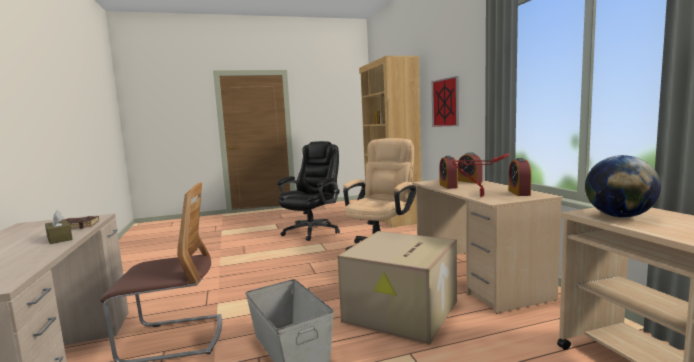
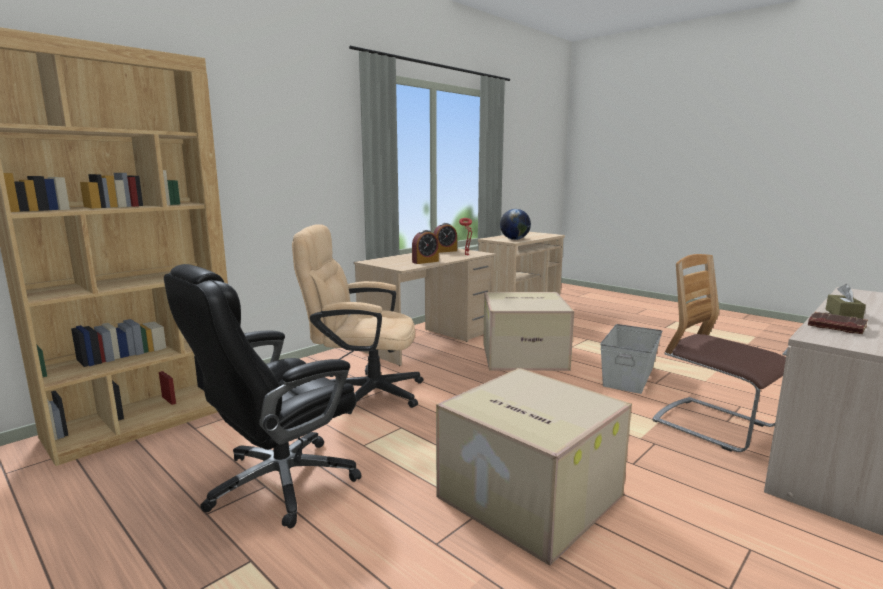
camera: 120 degrees left, 5 degrees up
(236, 262) = (526, 496): none -> cardboard box
(312, 231) = (278, 483): black office chair -> black office chair turned 45 degrees counterclockwise
(445, 102) = (258, 168): picture -> none
(469, 181) = (391, 259): alarm clock -> none

